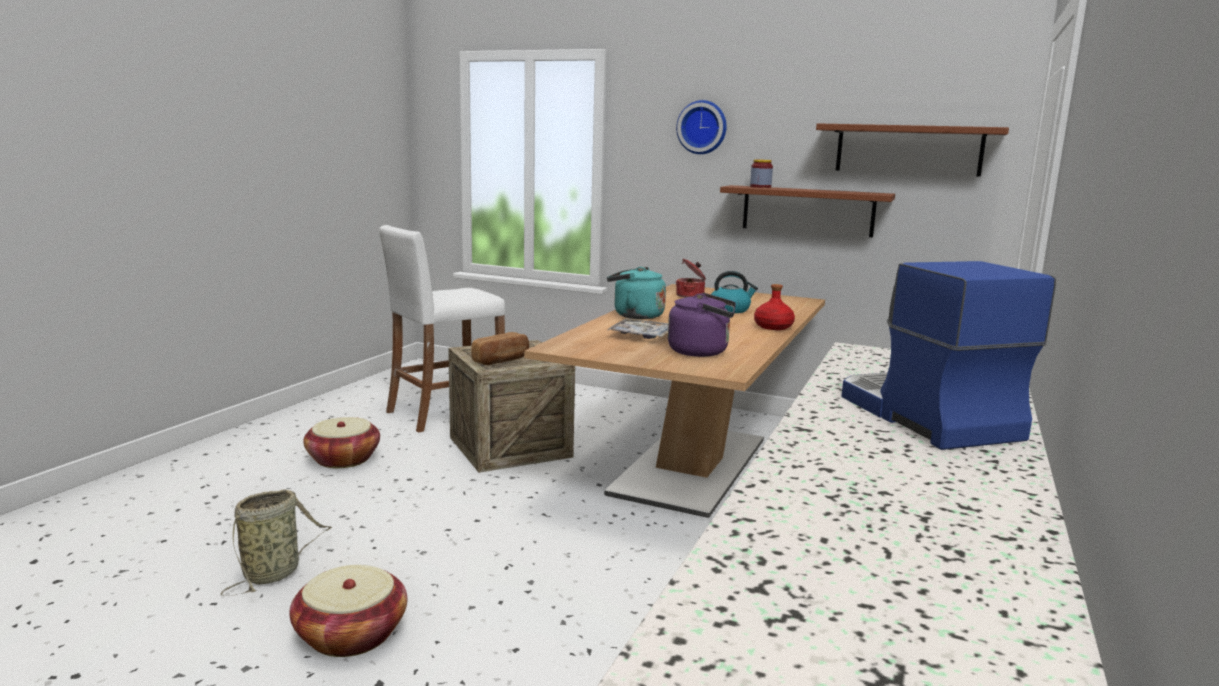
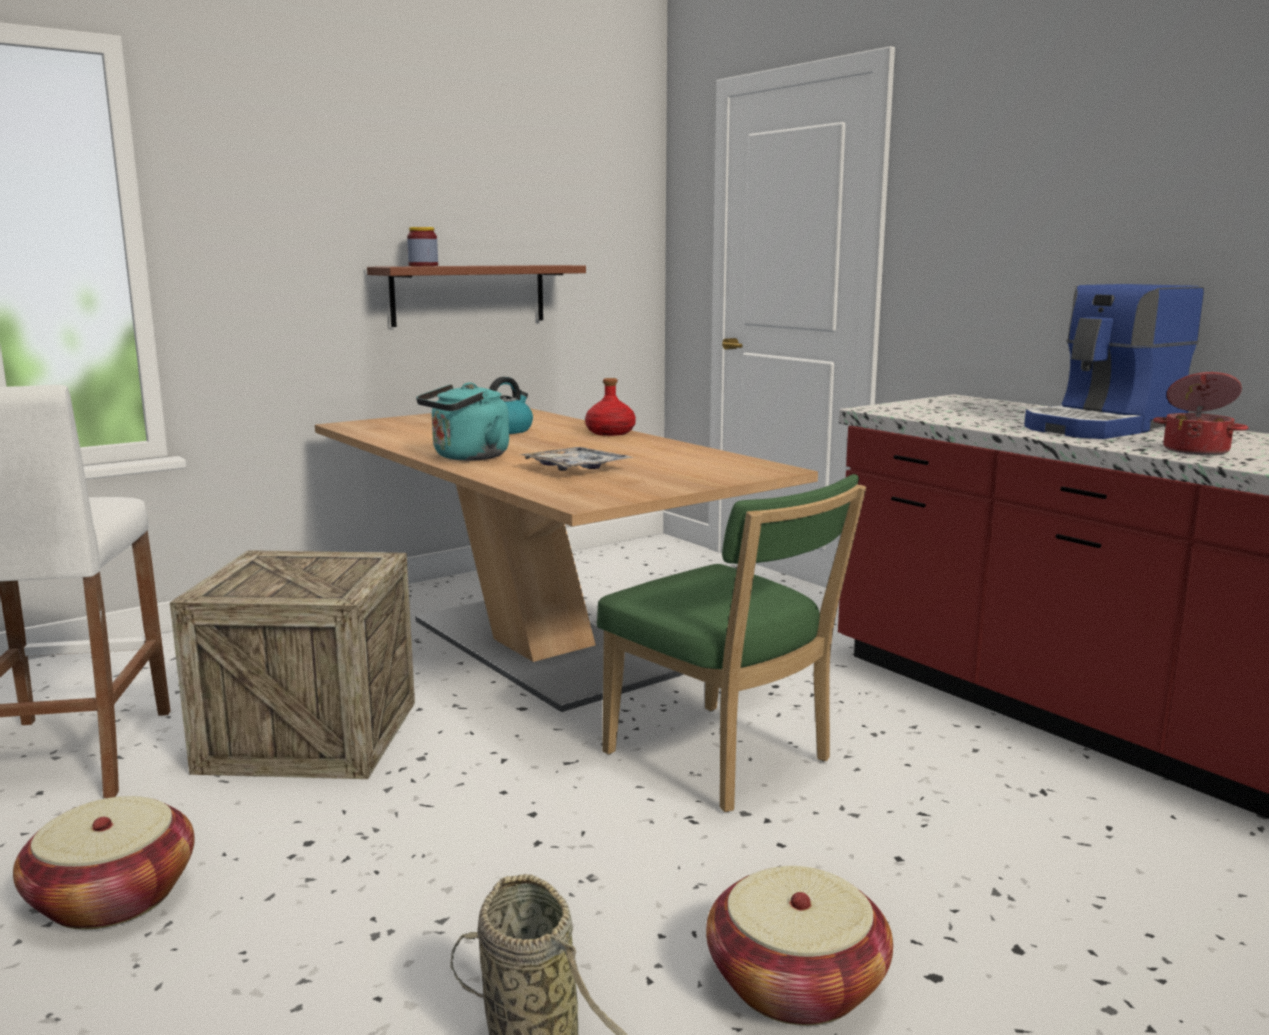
camera: 60 degrees left, 0 degrees up
(502, 360) = (317, 583): bread -> none
(595, 560) = (725, 761): none -> green chair
(691, 296) = (403, 429): cooking pot -> cooking pot (1196, 450)
(702, 127) = (314, 181): wall clock -> none
(702, 352) = (682, 463): purple kettle -> none
(908, 150) = (564, 212): brown shelf -> none
(923, 416) = (1105, 427): coffee machine -> coffee machine turned 45 degrees counterclockwise

